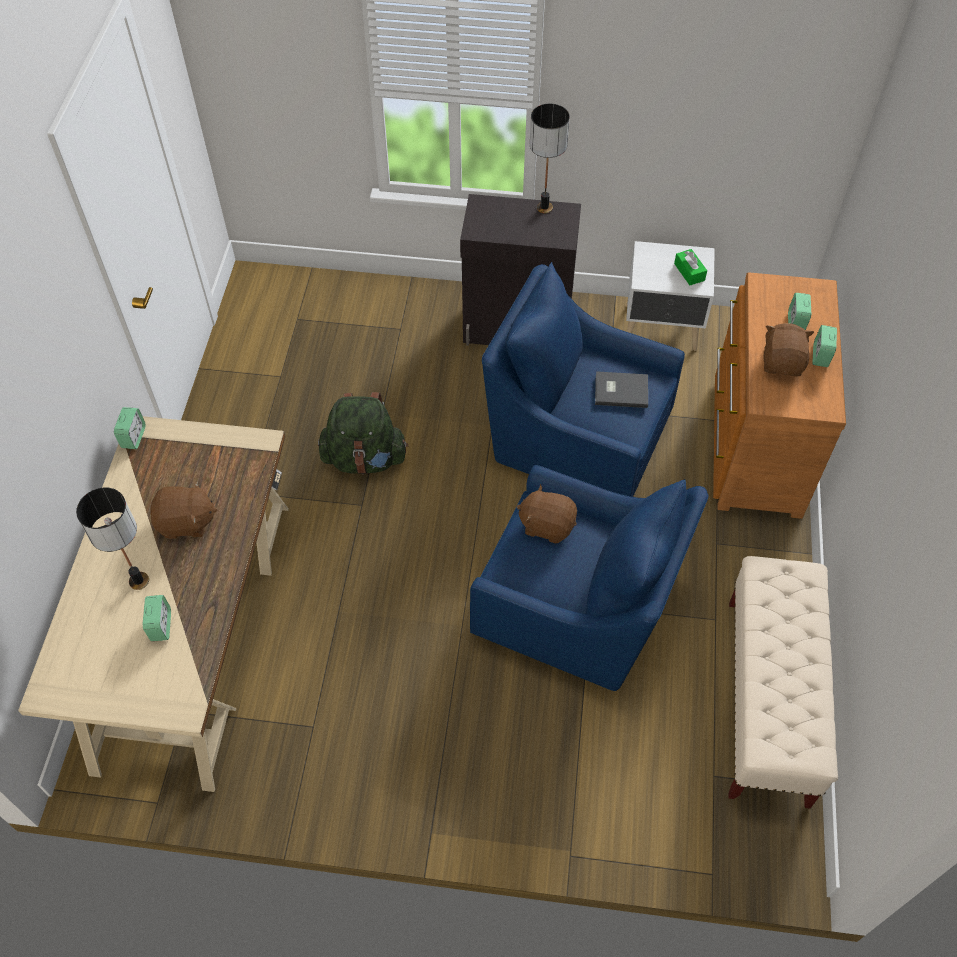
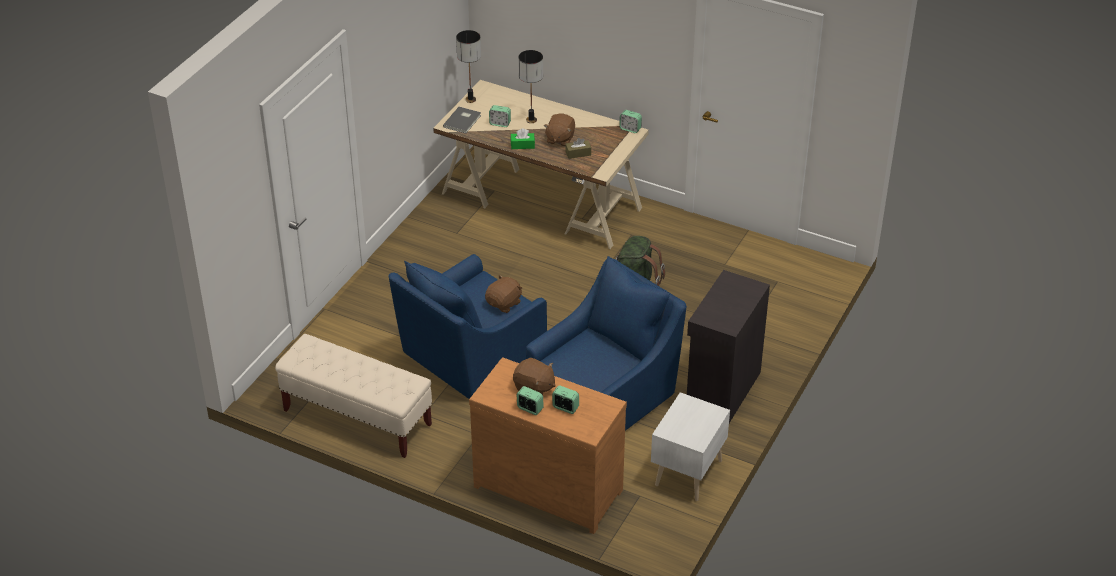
camera: 110 degrees right, 15 degrees down
(220, 486) = (578, 153): none -> brown tissue box
(544, 207) = (739, 317): table lamp -> table lamp (471, 99)
(620, 390) = (592, 366): grey book -> grey book (463, 121)
(689, 272) = (682, 429): green tissue box -> green tissue box (522, 145)

